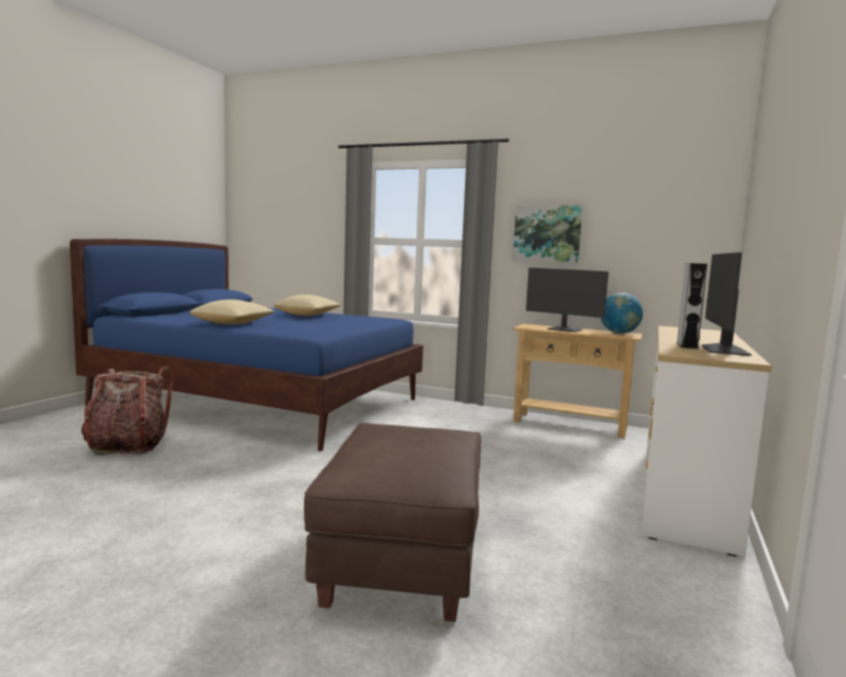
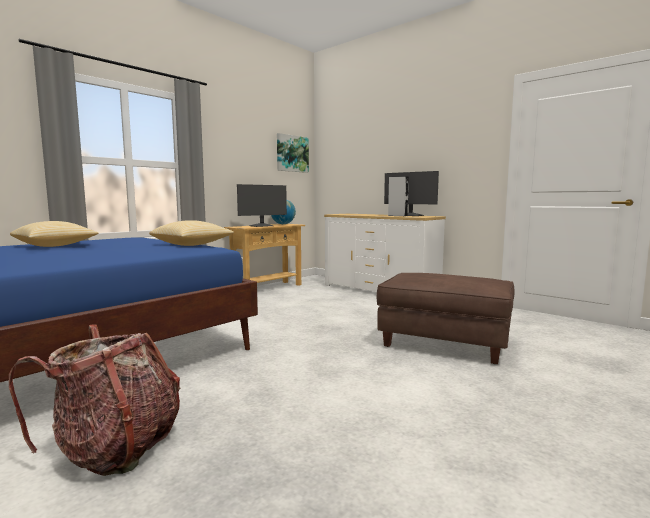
camera: 70 degrees left, 0 degrees up
(233, 324) = (87, 258): pillow -> pillow (192, 245)
(547, 234) = (230, 160): picture -> picture (292, 153)

